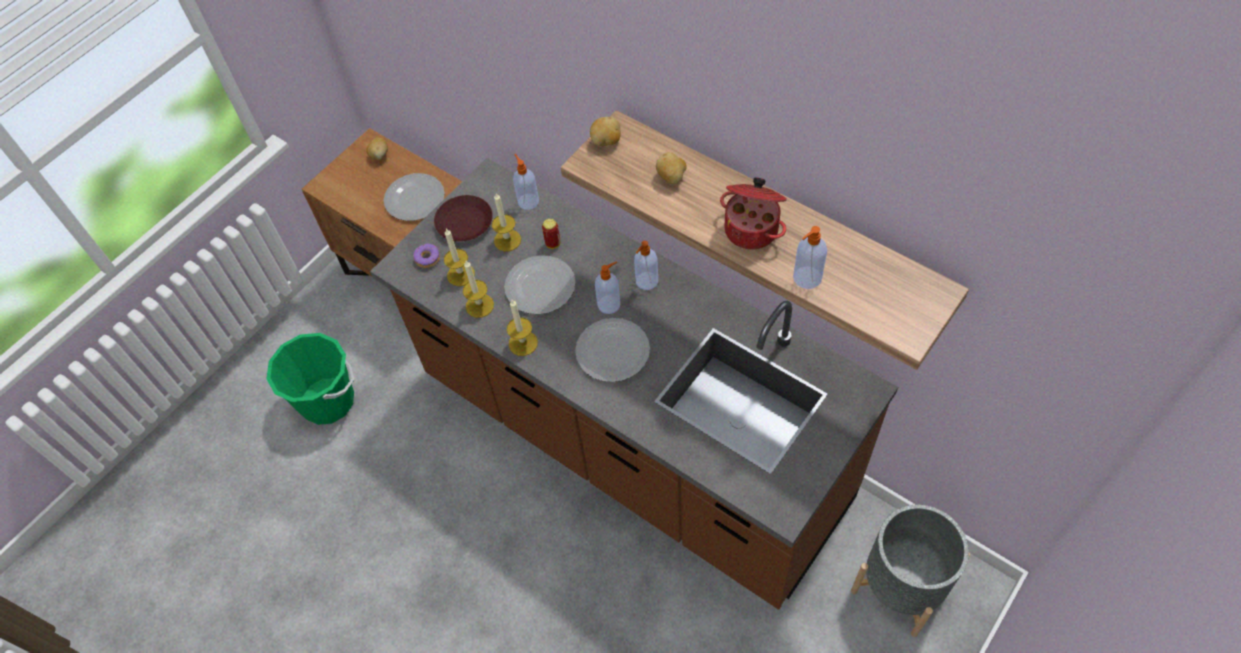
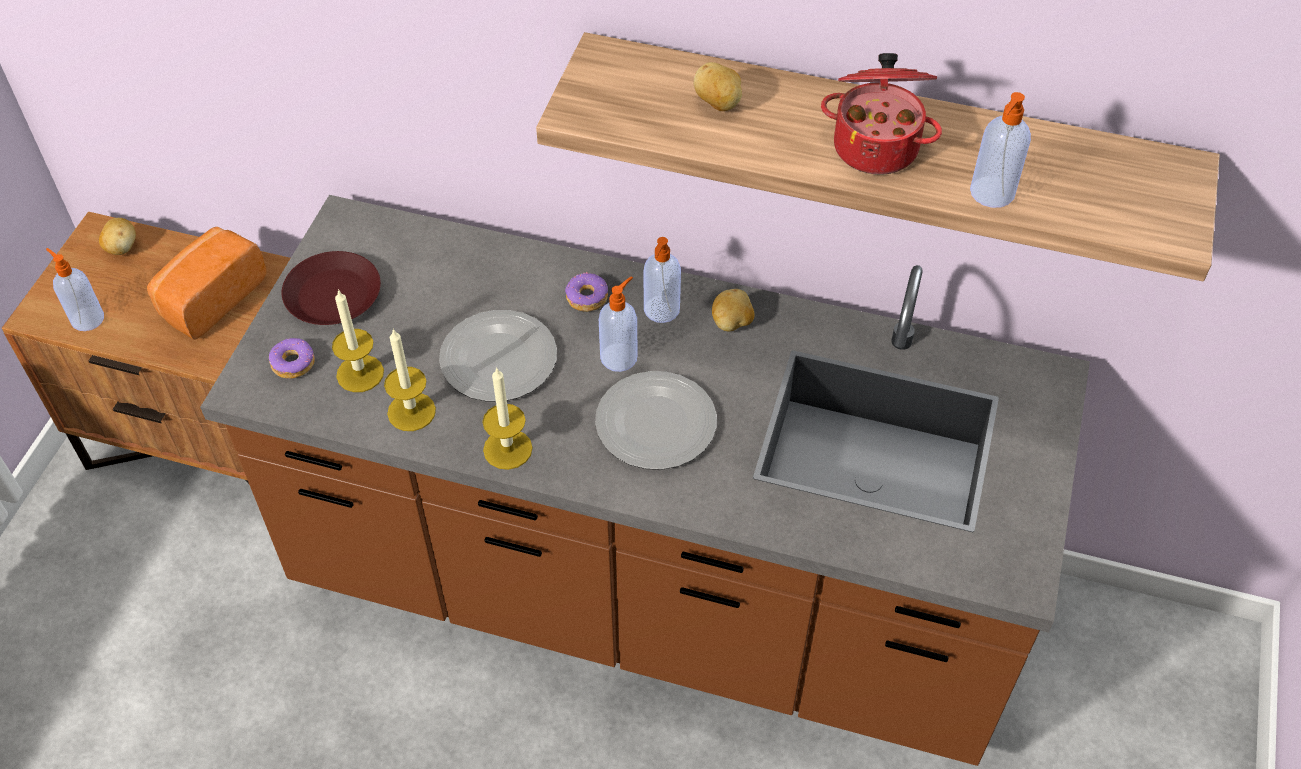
camera: 25 degrees left, 5 degrees down
(328, 401) = (126, 676): green bucket -> none
(415, 199) = (210, 298): plate -> bread
(507, 240) = (415, 305): candle -> none
(528, 201) = (424, 241): soap dispenser -> soap dispenser (87, 318)
(553, 244) = (491, 292): can -> none
(606, 141) = (592, 76): potato -> potato (732, 323)
(606, 261) = (586, 298): none -> donut
(901, 585) = (1118, 678): grey planter -> none

